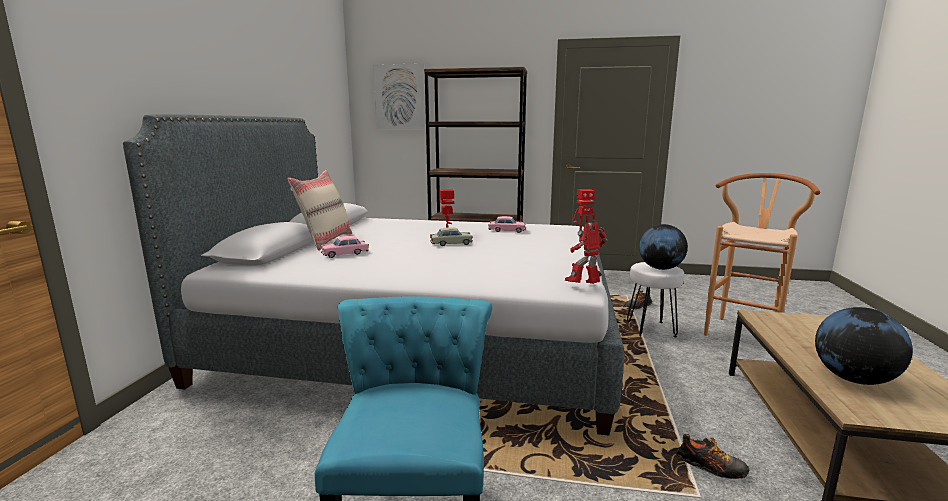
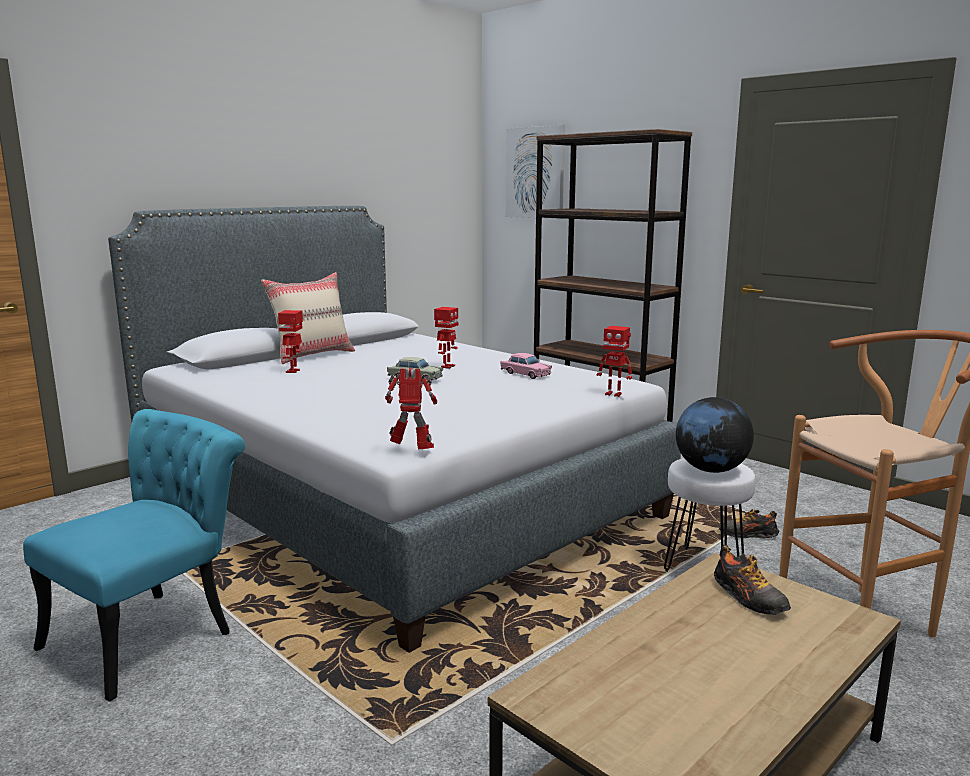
camera: 35 degrees right, 0 degrees up
(345, 254) = (293, 371): pink toy car -> toy robot
(711, 467) = (460, 729): shoe -> shoe (748, 598)
(853, 379) = (639, 672): globe -> none

